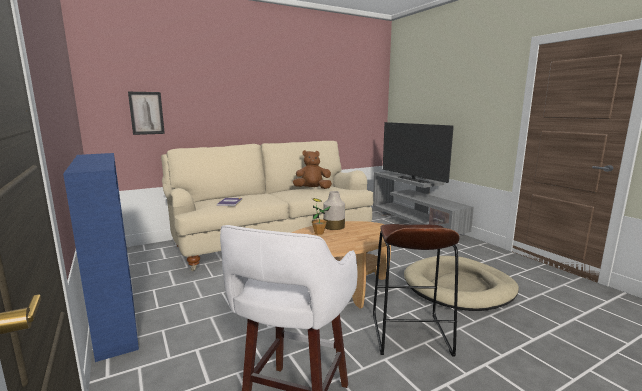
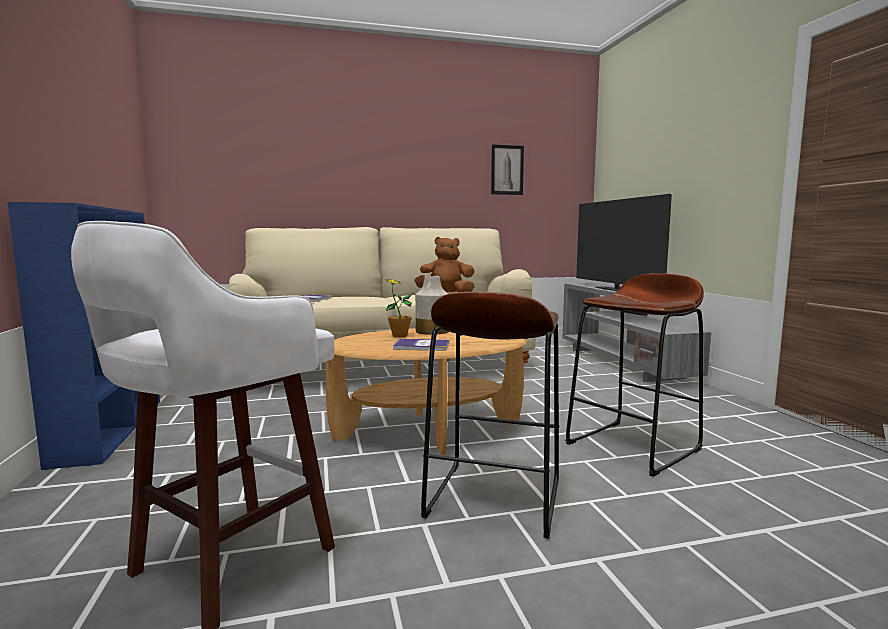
camera: 15 degrees right, 5 degrees down
(146, 113) = (231, 184): picture -> picture (507, 170)
(343, 242) = (421, 346): none -> book
(458, 287) = (633, 446): beige dog bed -> brown stool

